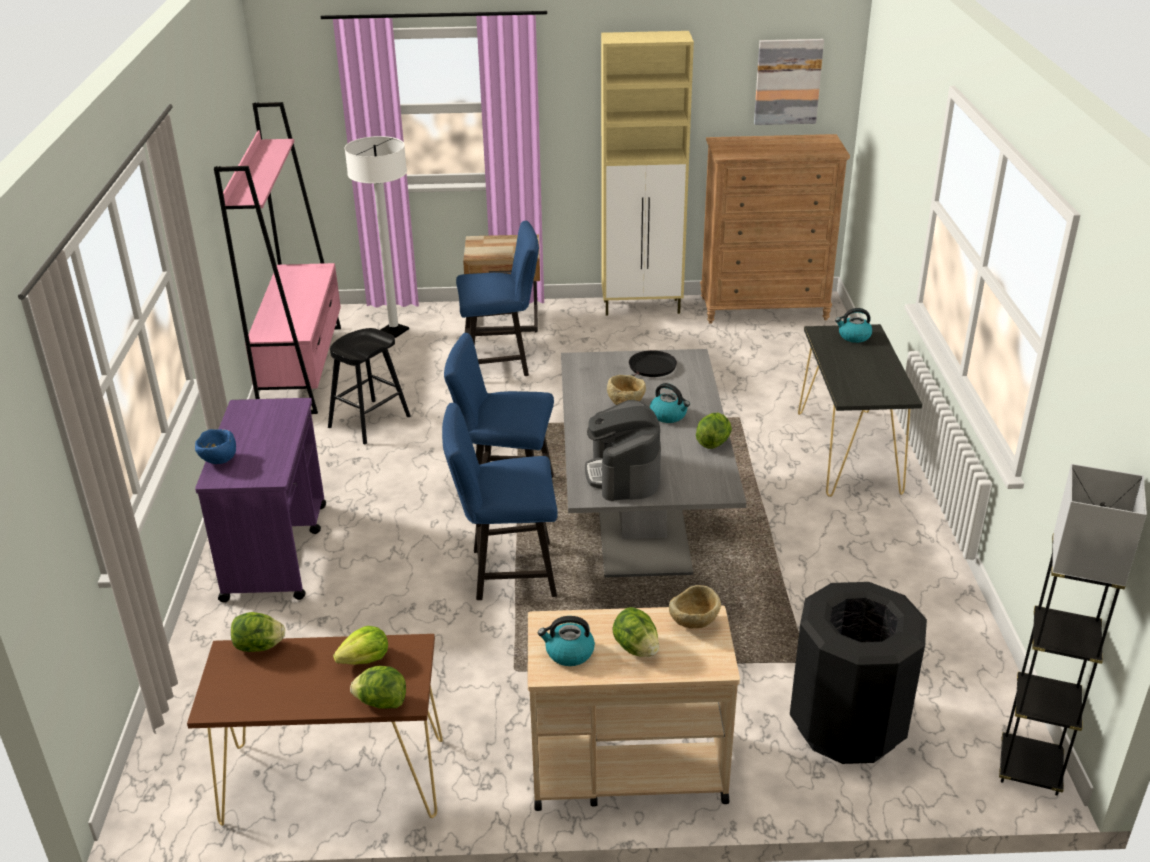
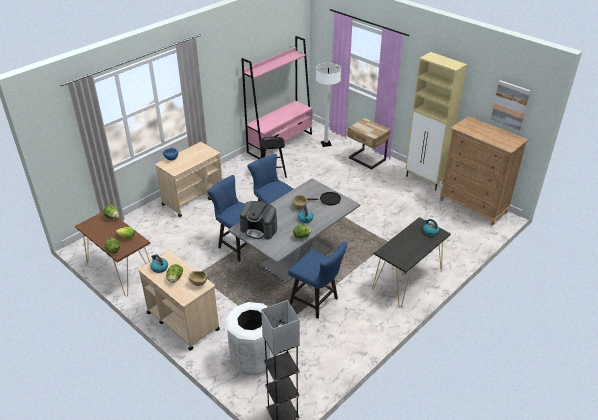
camera: 45 degrees right, 5 degrees up
(276, 550) = (193, 198): purple cart -> beige cart
(501, 363) = (342, 174): blue chair -> blue chair (317, 302)
(623, 474) = (259, 229): coffee machine -> coffee machine turned 105 degrees counterclockwise
(847, 727) = (253, 359): black trash can -> white trash can

